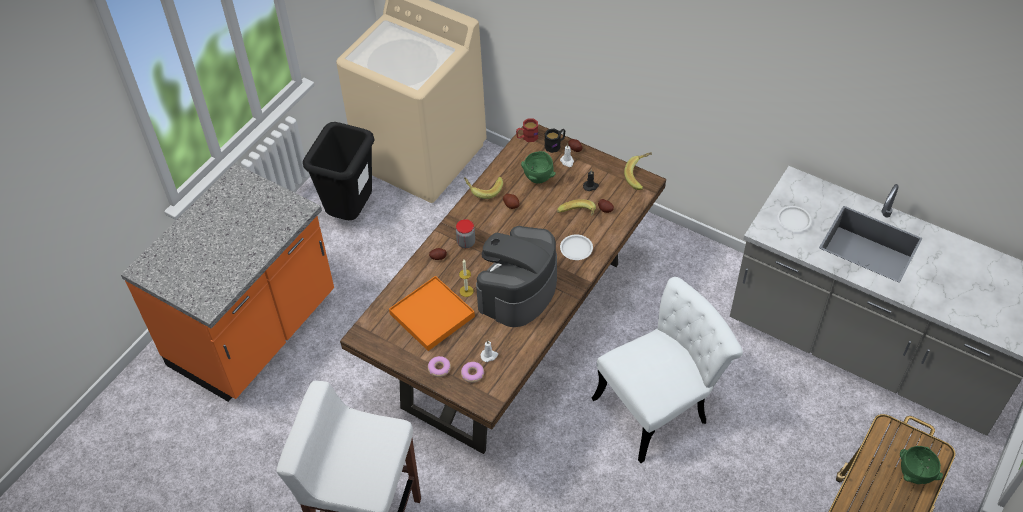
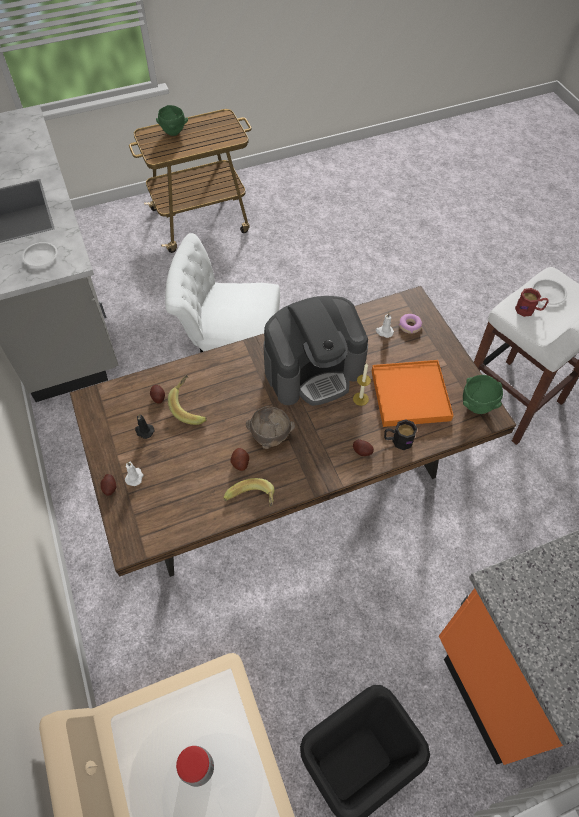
camera: 145 degrees left, 5 degrees up
(439, 368) = (435, 346): donut -> none
(466, 242) = (322, 449): jar -> jar (198, 768)
(506, 229) = (269, 438): none -> brown bowl
(527, 137) = (142, 542): red mug -> red mug (528, 310)
(538, 179) = (185, 475): green bowl -> green bowl (476, 406)
(555, 145) = (124, 508): black mug -> black mug (398, 440)
(576, 249) = (225, 376): white plate -> white plate (548, 294)
(640, 176) = (88, 410): banana -> none

